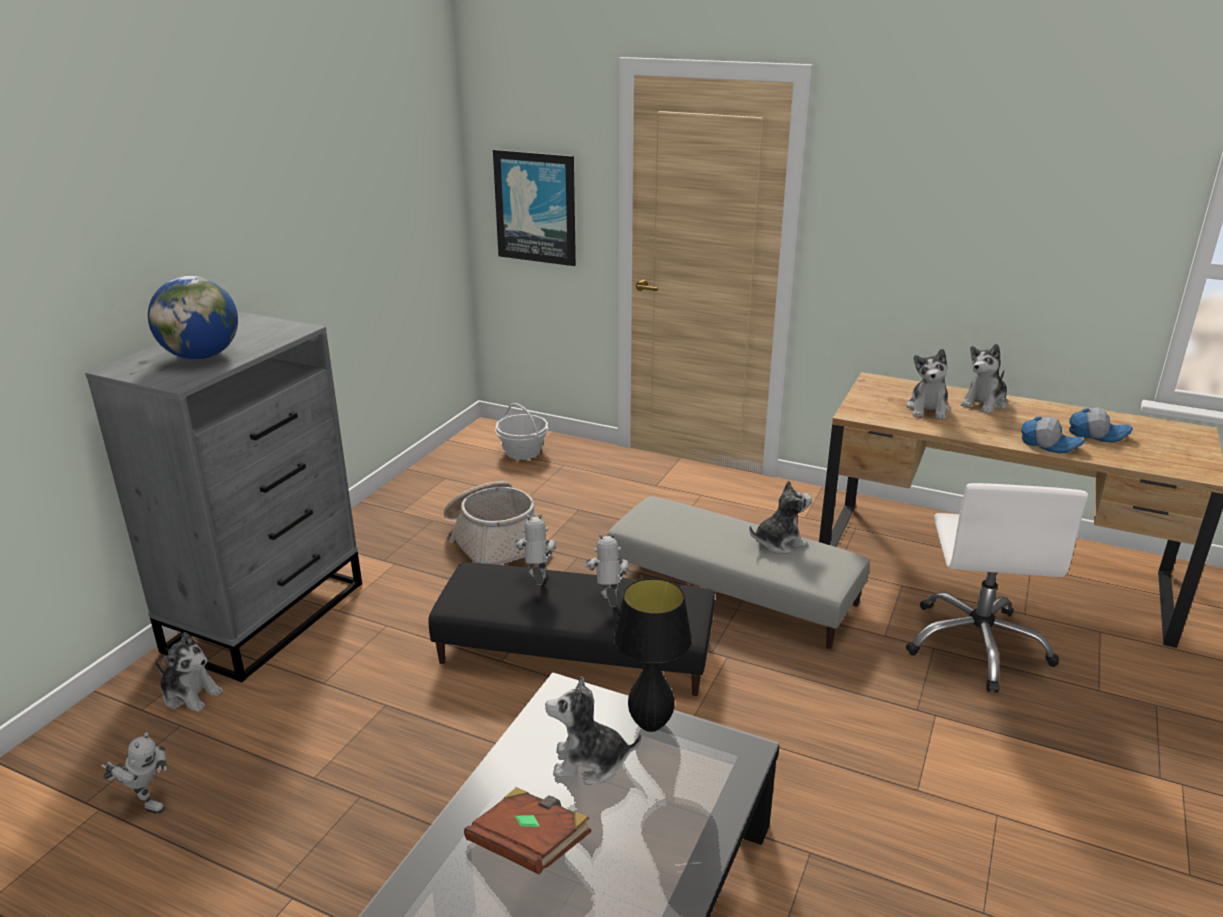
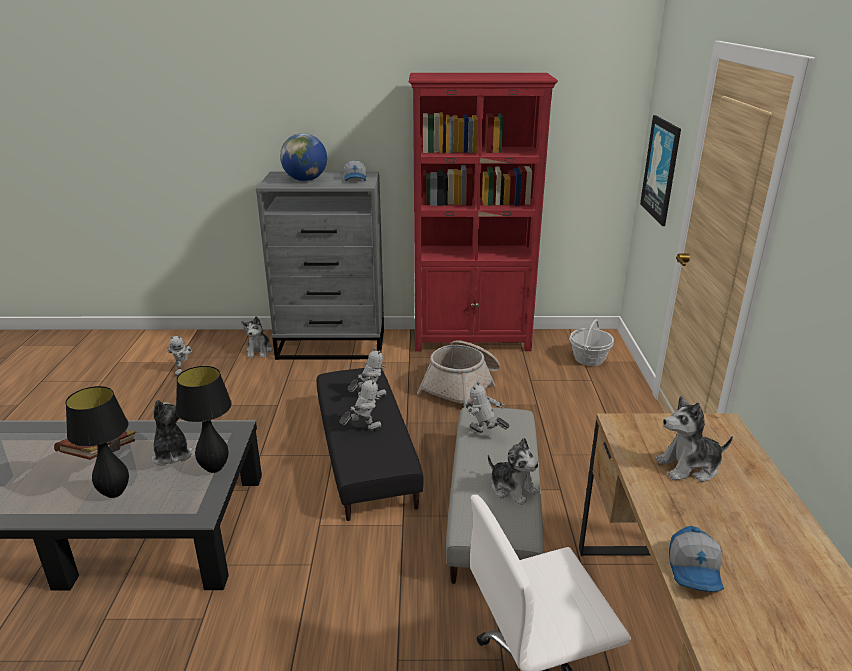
camera: 65 degrees right, 0 degrees up
(398, 504) = (472, 341): none -> red bookcase
(653, 832) = (114, 493): none -> black table lamp
(679, 531) = (484, 435): none -> toy robot
(984, 403) = (761, 507): plush toy -> none
(1097, 434) = (783, 617): cap -> cap (356, 179)

